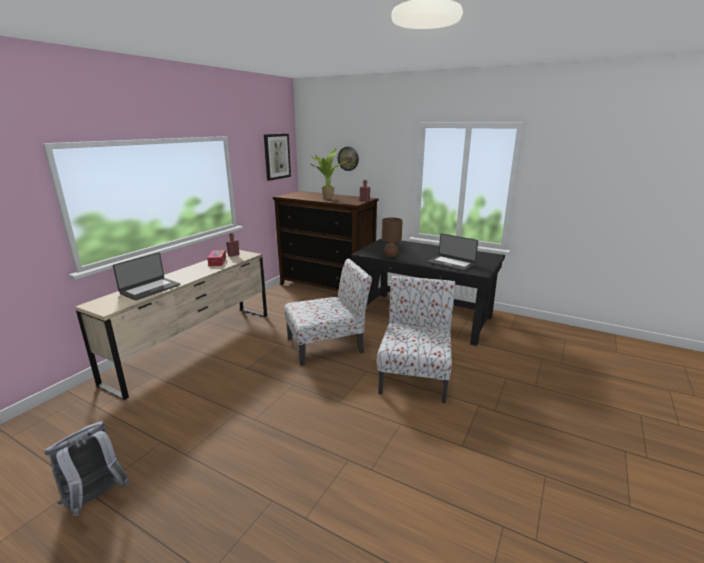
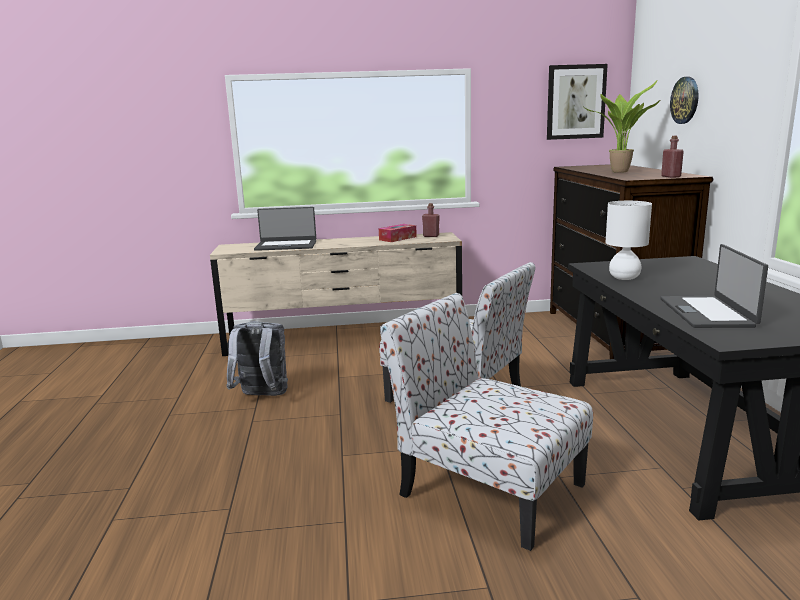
camera: 55 degrees right, 5 degrees down
(96, 499) = (90, 408): grey backpack -> grey backpack (262, 397)
(391, 256) = (624, 278): brown table lamp -> white table lamp
(414, 375) = (487, 488): chair -> chair turned 120 degrees counterclockwise

